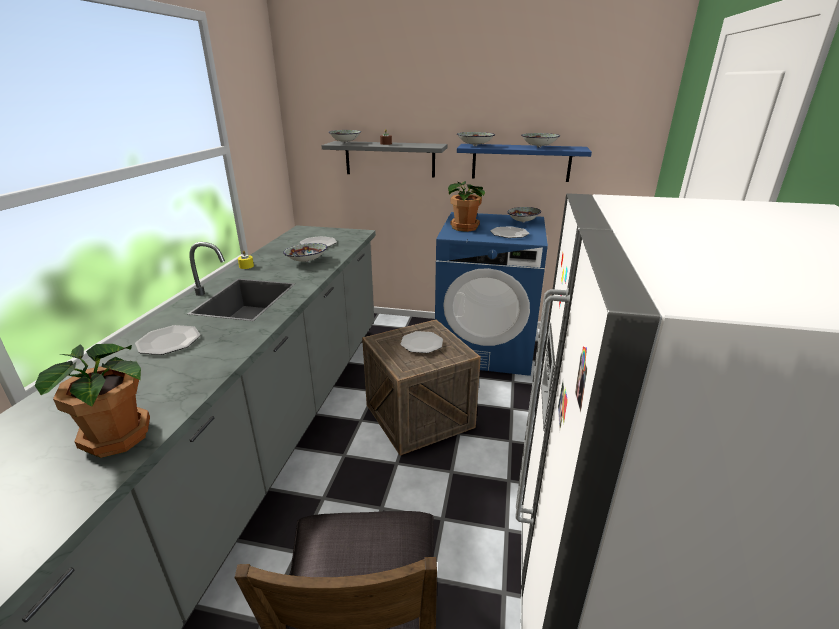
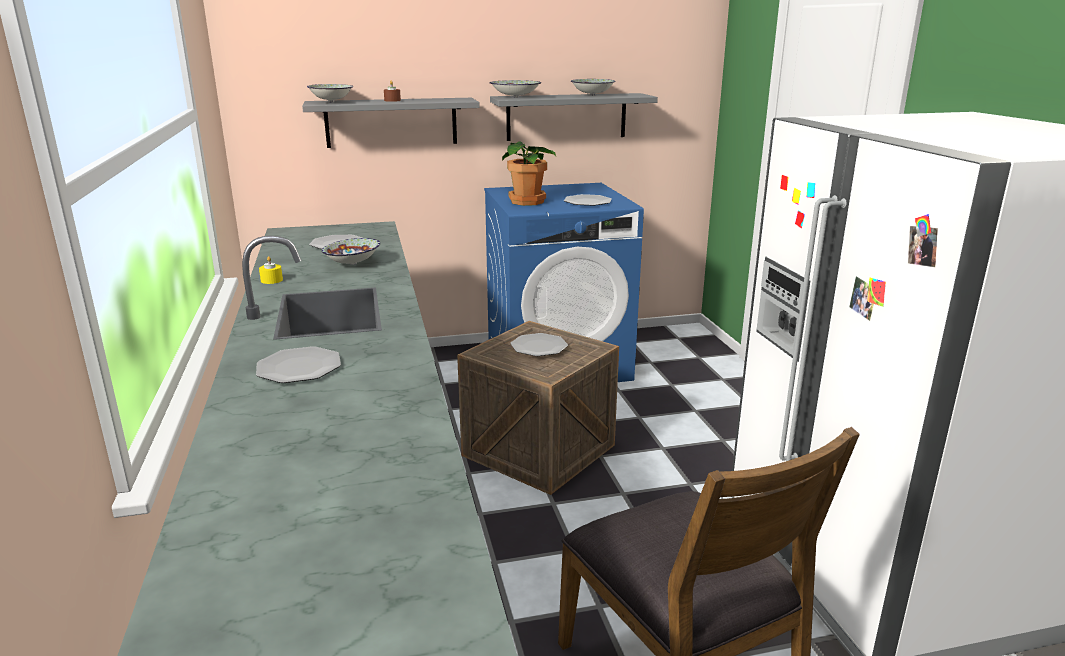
camera: 25 degrees left, 5 degrees down
(120, 436) = (395, 451): potted plant -> none
(521, 162) = (566, 116): blue shelf -> grey shelf
(523, 222) = (586, 189): bowl -> none

